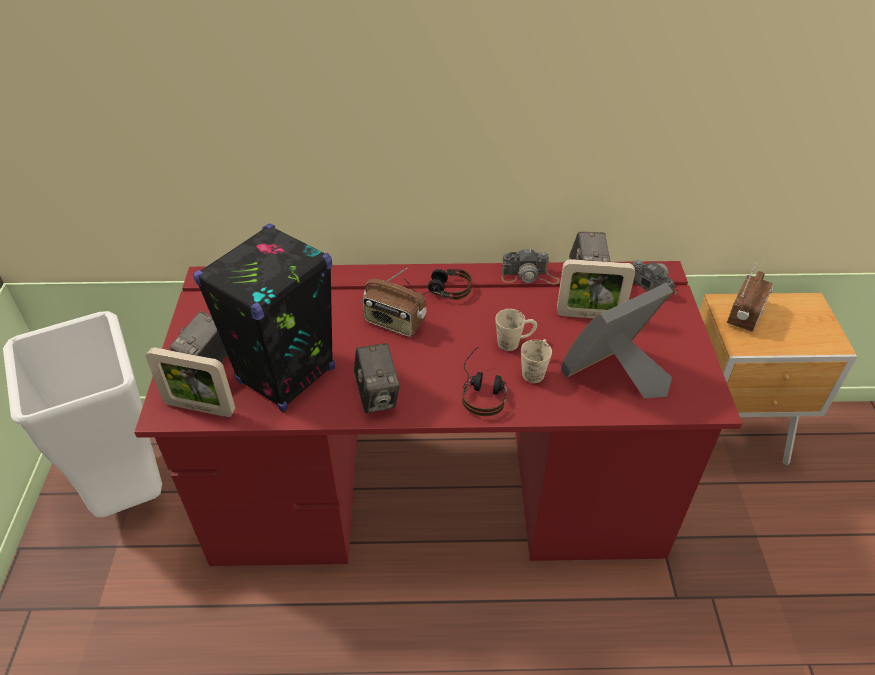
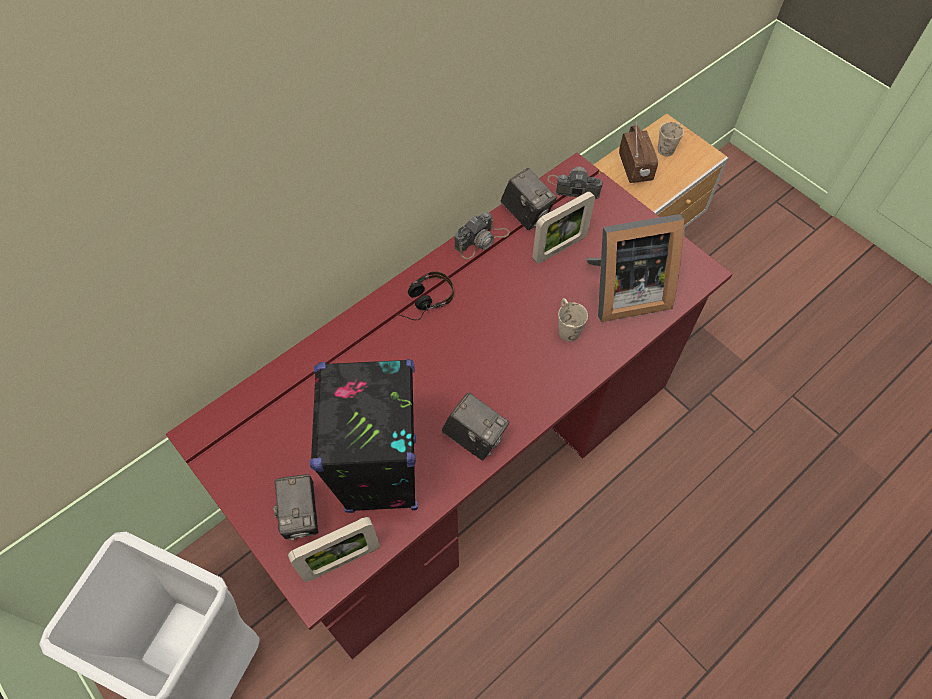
camera: 40 degrees left, 15 degrees up
(394, 323) = (419, 360): radio -> none
(483, 390) = (546, 372): headphones -> none
(514, 342) = (528, 312): beige mug -> beige mug (668, 147)
(614, 375) = (623, 292): picture frame -> picture frame turned 120 degrees counterclockwise

